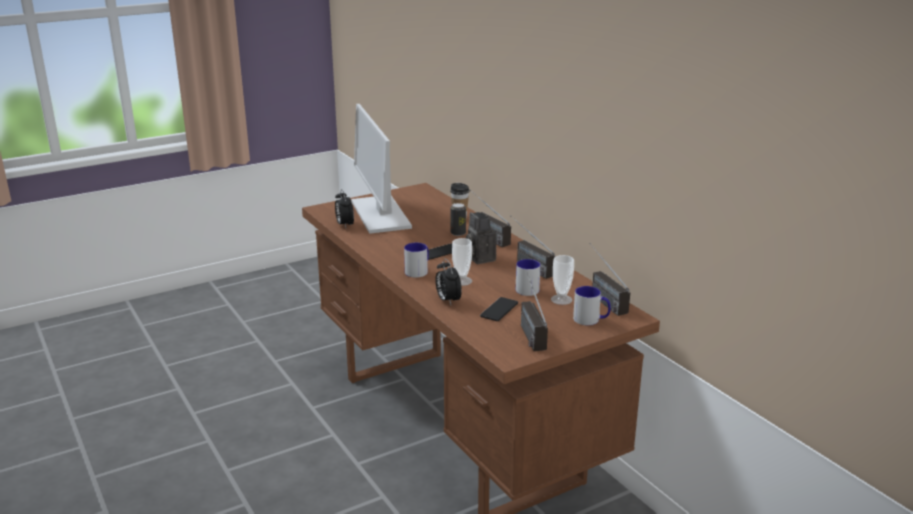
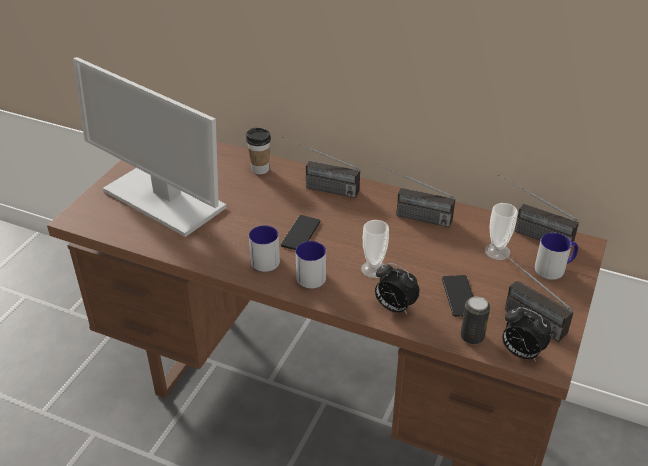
camera: 35 degrees left, 15 degrees up
(344, 225) = (139, 235): alarm clock -> alarm clock (520, 353)
(458, 233) = (286, 195): can -> can (472, 336)
(479, 258) = (351, 225): camera -> none
(529, 288) = (450, 249): mug -> mug (265, 258)

